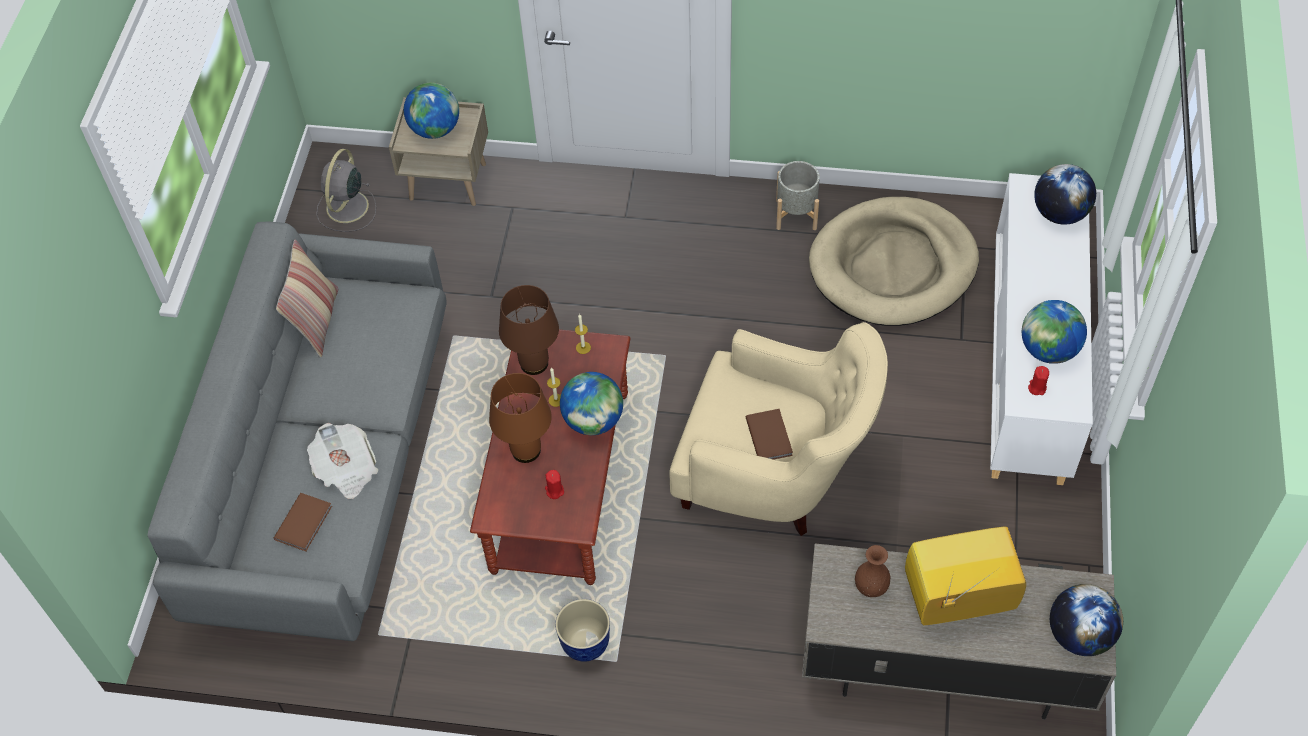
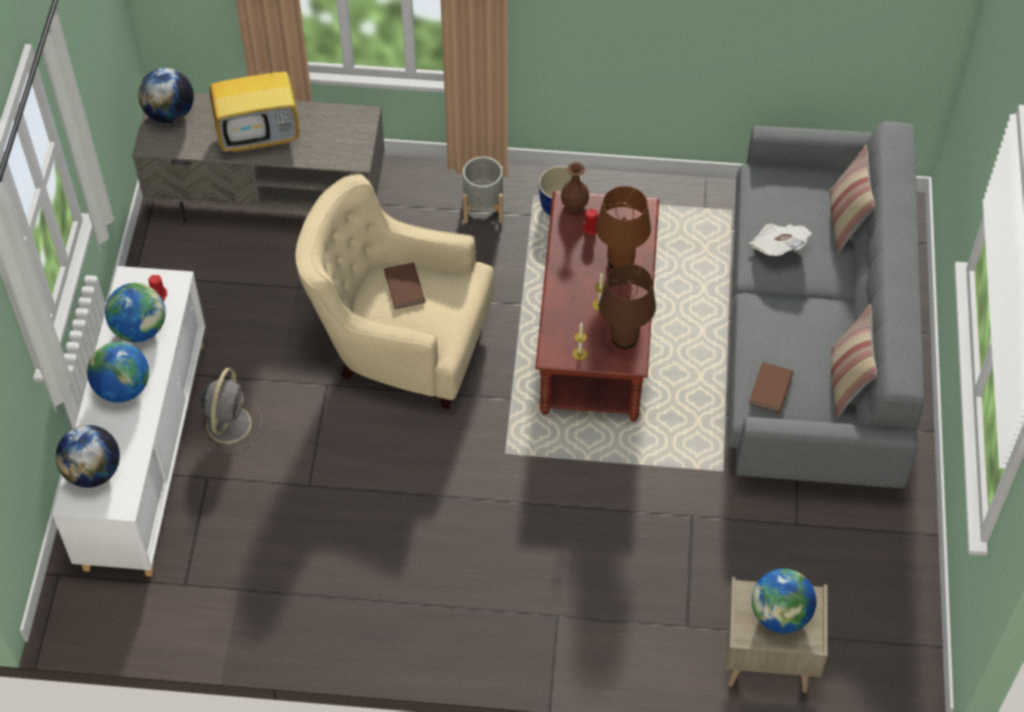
camera: 175 degrees right, 0 degrees up
(261, 502) = (845, 222): none -> pillow
(305, 523) = (801, 204): brown book -> brown book (769, 389)
(346, 208) = (876, 621): grey fan -> grey fan (229, 422)
(593, 420) = (563, 287): globe -> globe (123, 389)
(796, 214) = (365, 622): grey planter -> grey planter (483, 208)
(871, 587) = (326, 142): brown vase -> brown vase (574, 204)
(893, 266) = (265, 559): beige dog bed -> none

